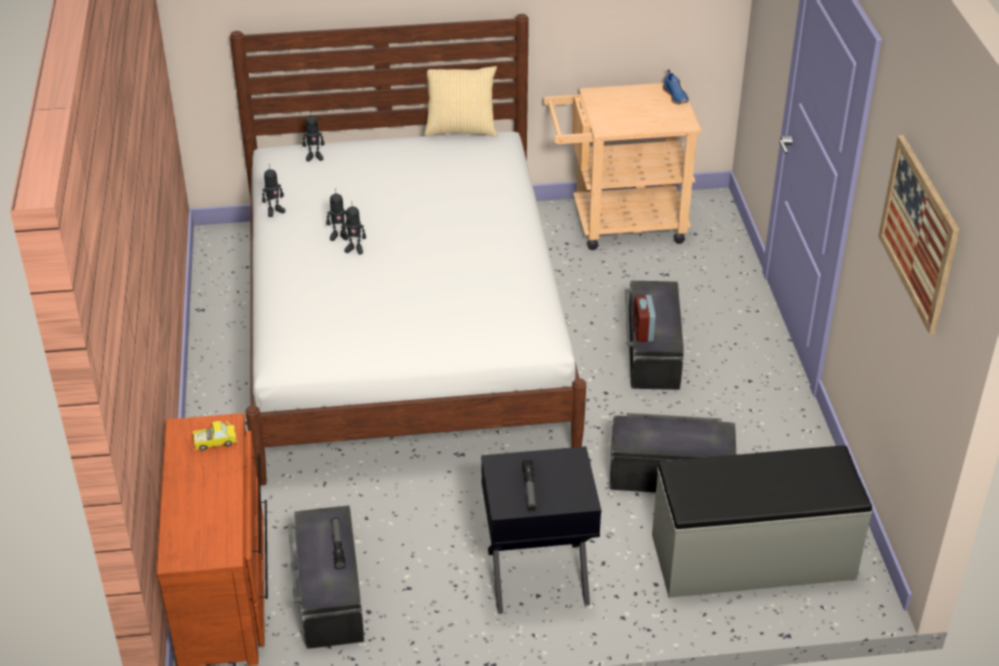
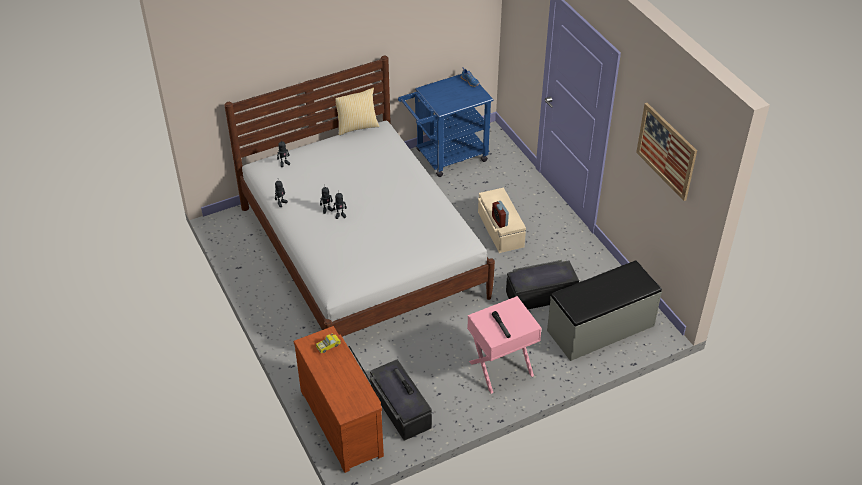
camera: 20 degrees left, 5 degrees up
(538, 577) = (501, 369): black nightstand -> pink nightstand
(617, 223) = (446, 157): beige cart -> blue cart
(651, 352) = (500, 229): black storage box -> beige storage box

